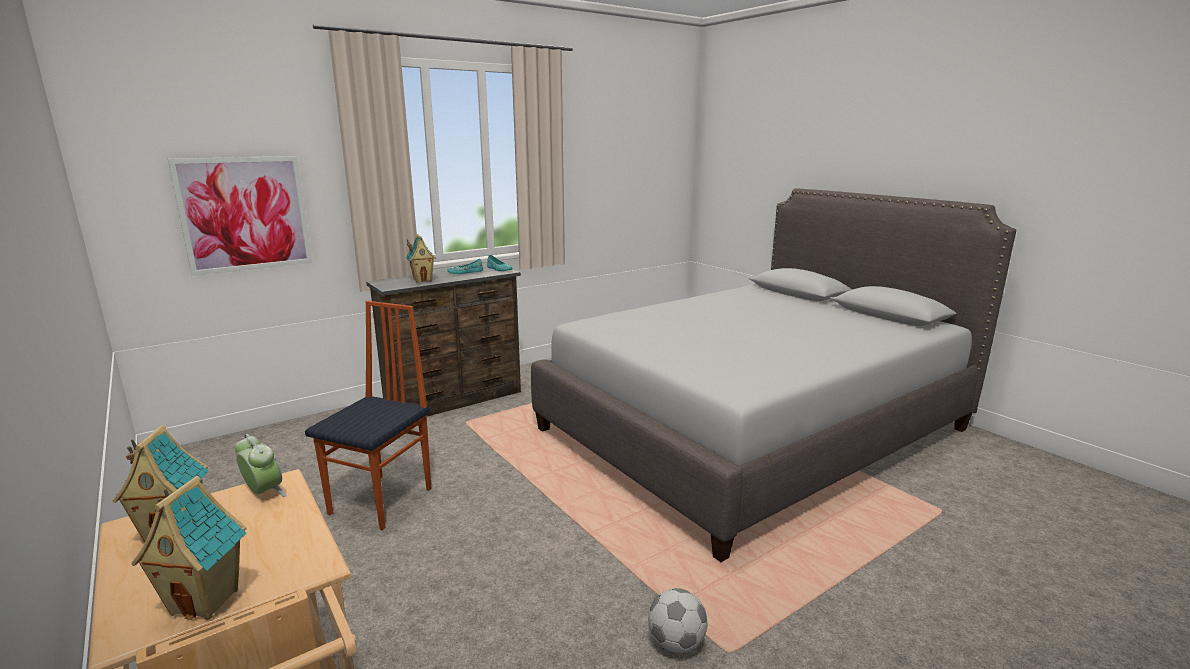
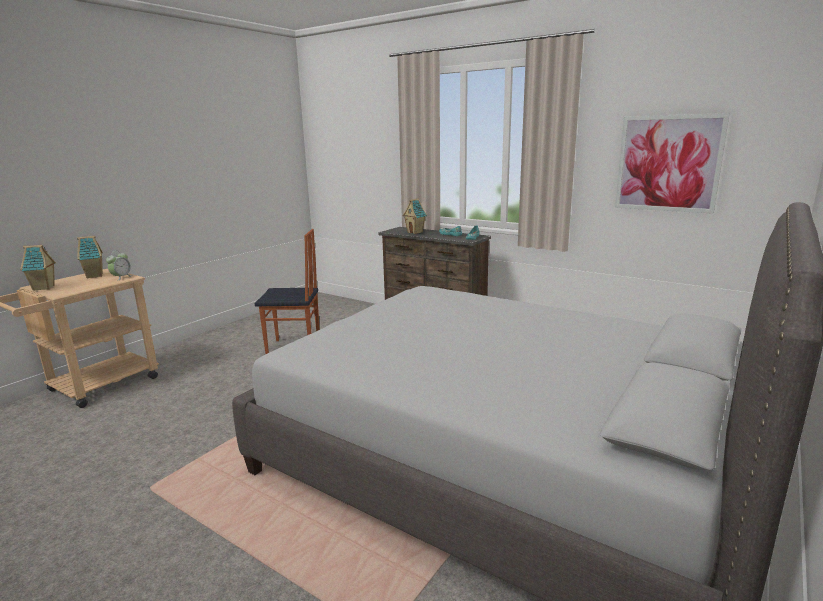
camera: 70 degrees right, 0 degrees up
(245, 214) = (360, 174): picture -> picture (668, 163)
(676, 643) = (162, 466): football -> none

